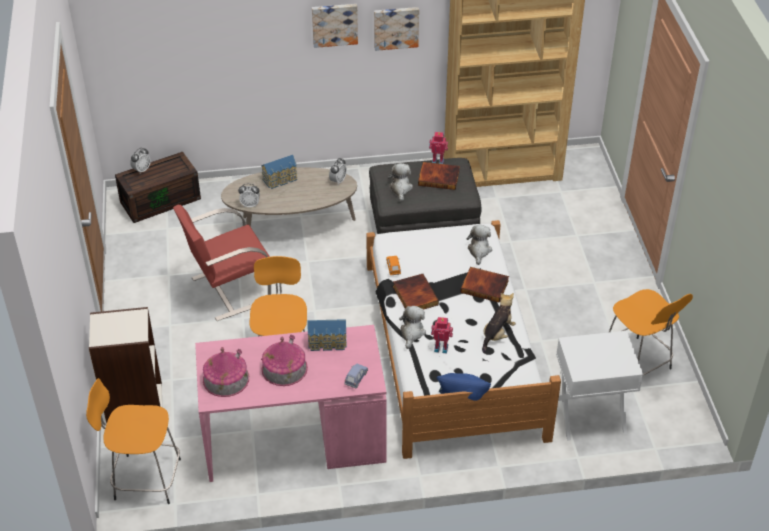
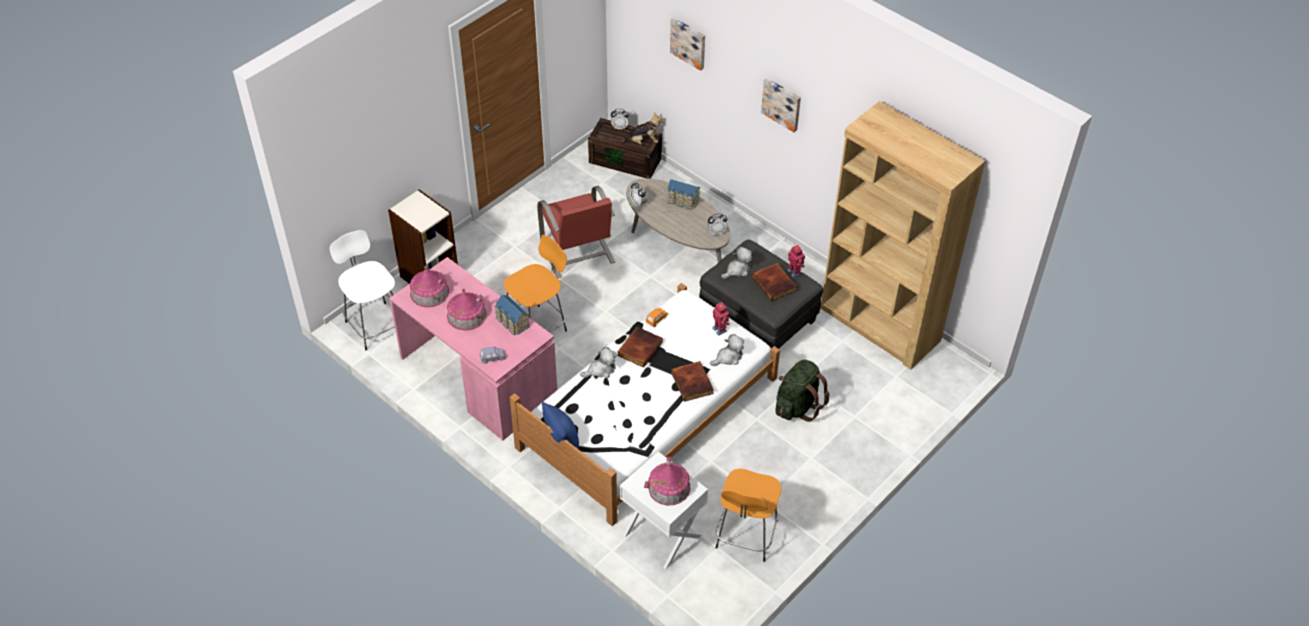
camera: 50 degrees right, 5 degrees up
(144, 479) = (374, 324): orange stool -> white stool
(229, 290) = (577, 254): red chair -> red chair turned 135 degrees counterclockwise
(396, 27) = (828, 138): picture -> picture (689, 42)
(441, 347) = (601, 394): toy robot -> toy robot (720, 329)
(497, 334) = (649, 419): plush toy -> plush toy (643, 141)
(535, 258) = (797, 406): none -> green backpack
(603, 352) = (669, 487): none -> toy house

